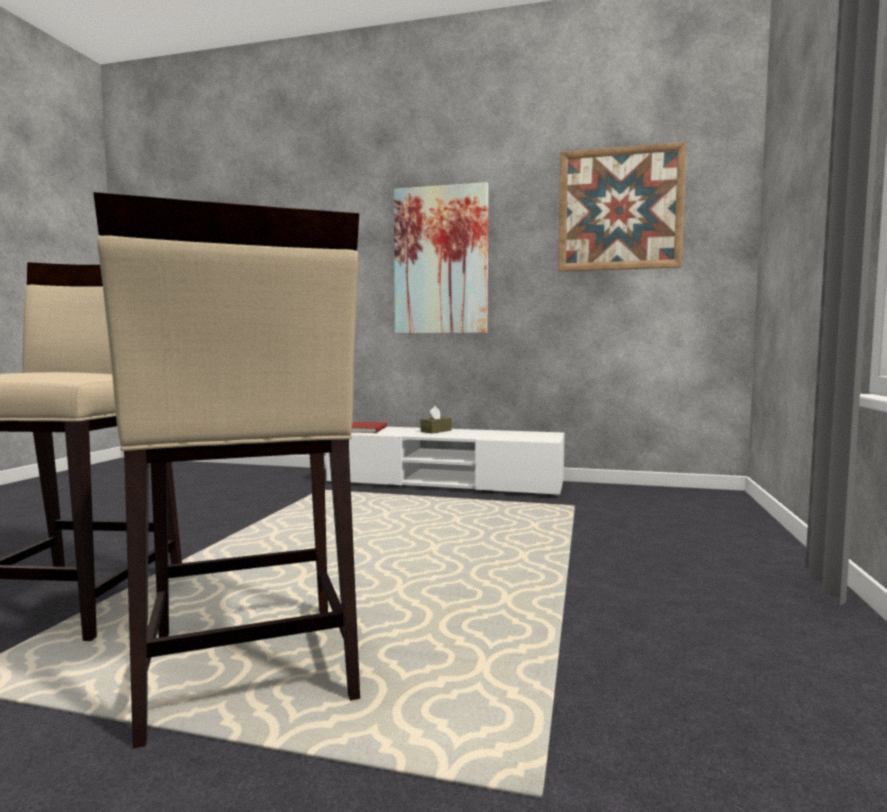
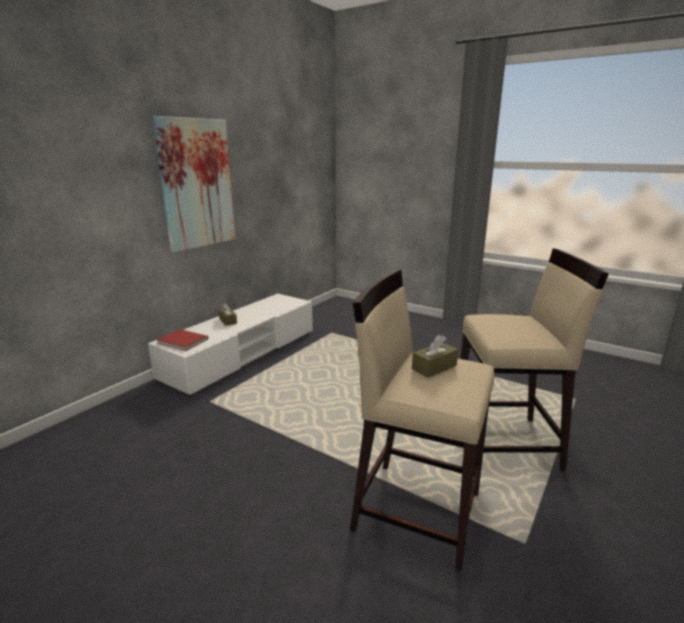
camera: 70 degrees left, 15 degrees up
(74, 371) = (434, 367): none -> brown tissue box
(619, 209) = (289, 147): picture -> none

